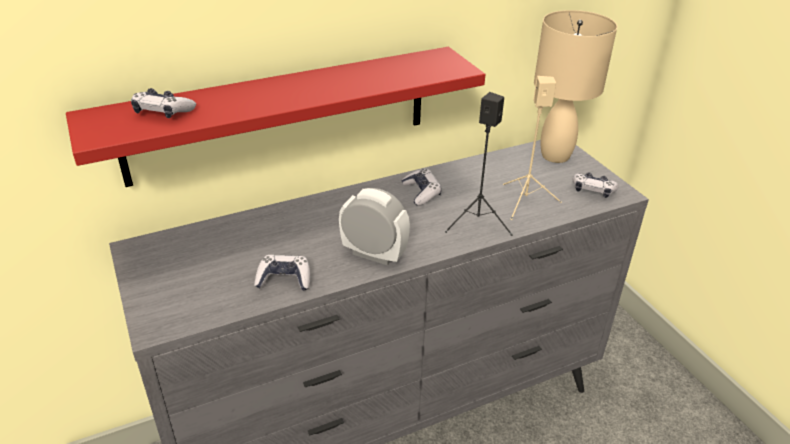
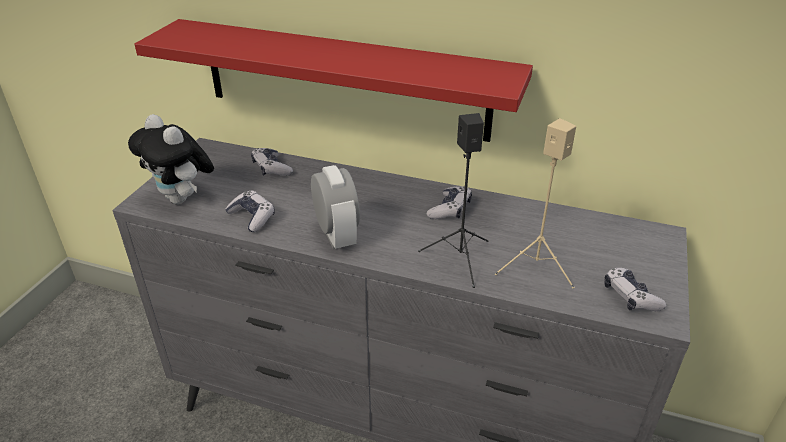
camera: 45 degrees right, 0 degrees up
(163, 112) = (223, 37): game controller -> game controller (271, 168)
(192, 301) = (182, 199): none -> plush toy
(556, 155) = (642, 243): beige table lamp -> none

